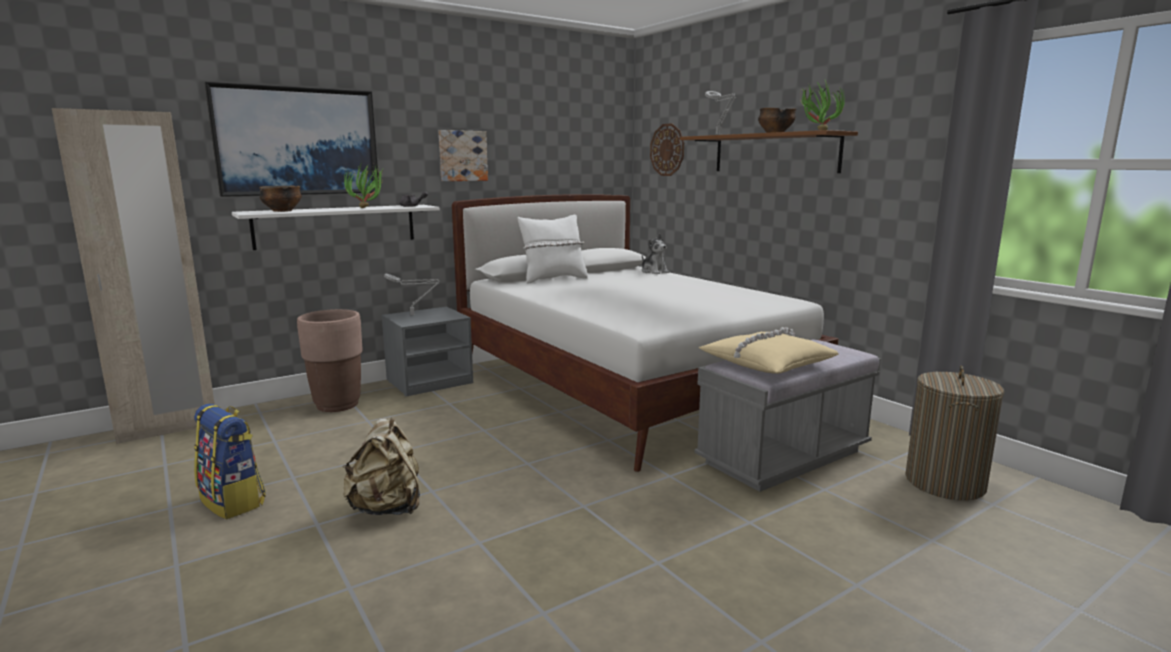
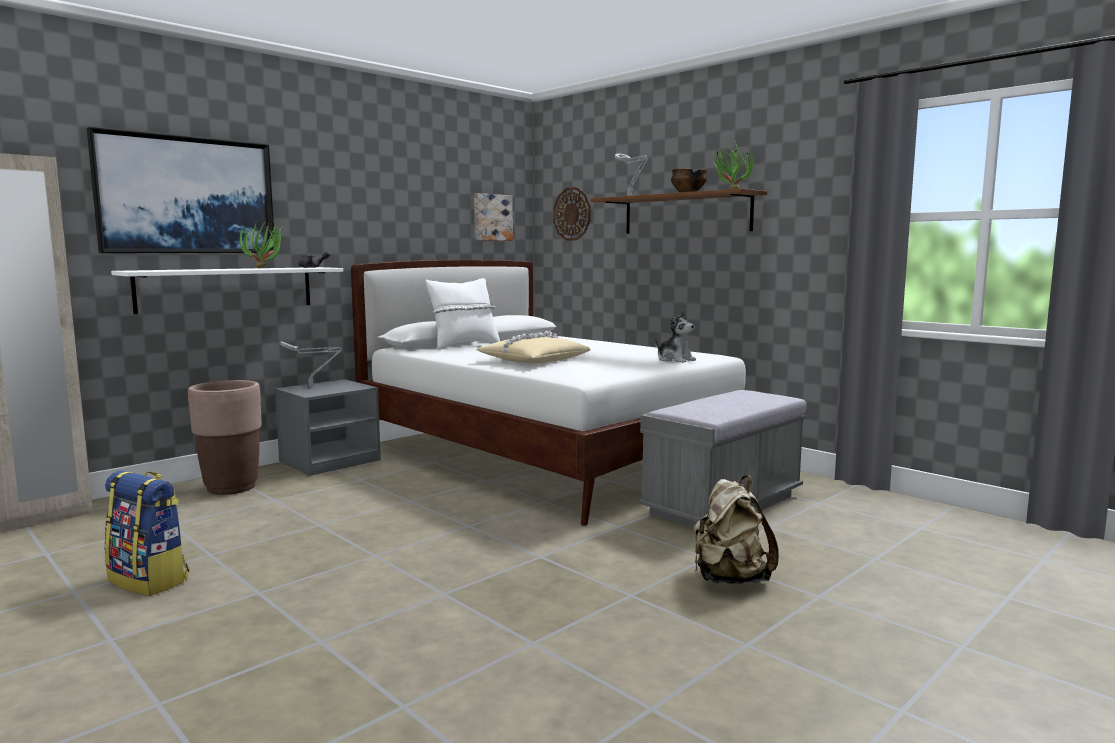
camera: 10 degrees left, 5 degrees down
(282, 211) = (172, 270): bowl -> none
(387, 508) = (332, 573): beige backpack -> beige backpack (729, 579)
(462, 156) = (361, 216): picture -> picture (492, 217)
(654, 272) = (565, 338): plush toy -> plush toy (675, 360)
(766, 363) = (706, 407): beige pillow -> beige pillow (533, 360)
(945, 483) = (875, 515): laundry basket -> none

